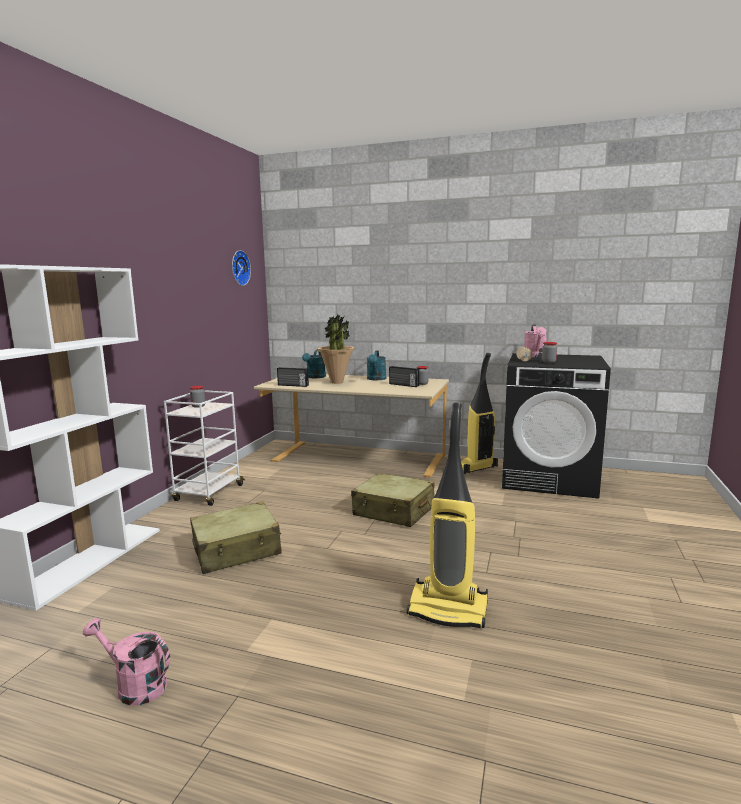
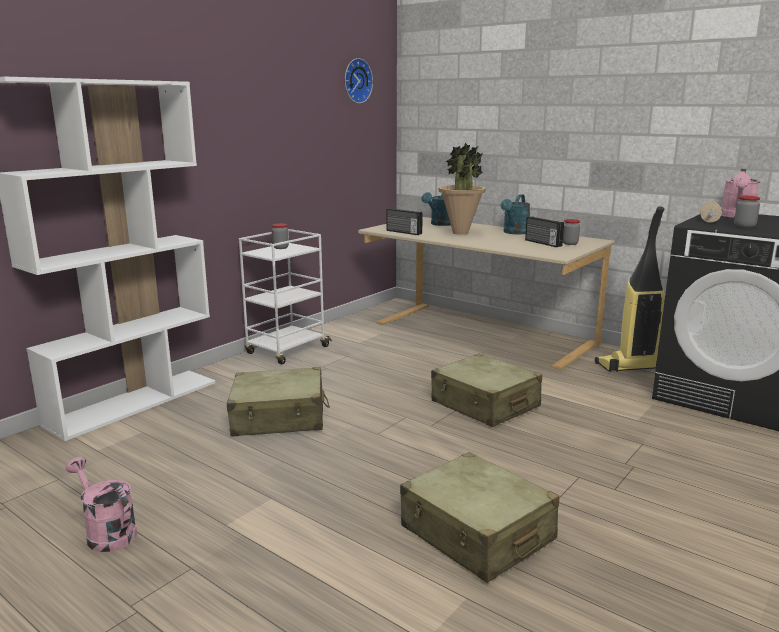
camera: 20 degrees right, 5 degrees up
(449, 609) = (477, 534): vacuum cleaner -> beige suitcase

